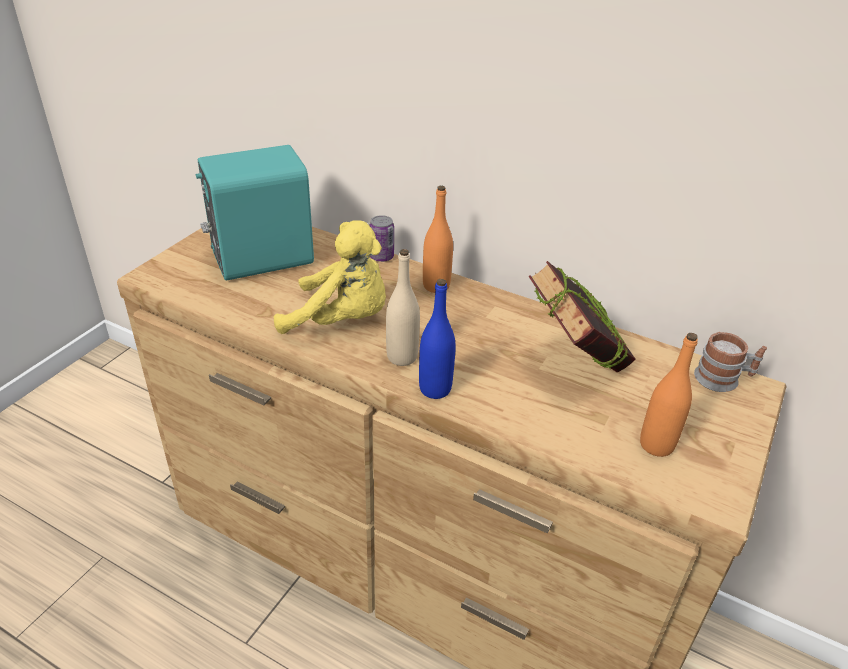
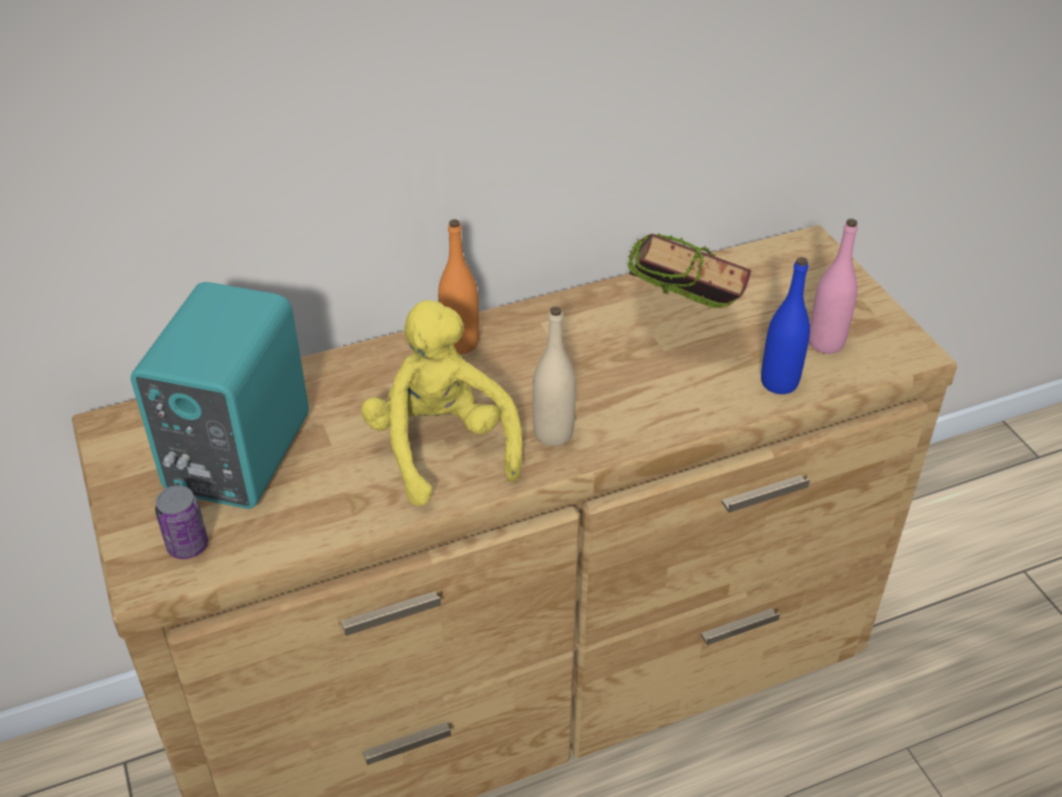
camera: 50 degrees left, 5 degrees up
(342, 320) = (441, 447): yellow plush toy -> yellow plush toy turned 75 degrees counterclockwise
(381, 257) = (356, 354): can -> can (188, 546)
(435, 389) = (626, 436): blue bottle -> blue bottle (779, 383)
(656, 445) = (826, 343): orange bottle -> pink bottle
(723, 379) = (784, 253): mug -> none

